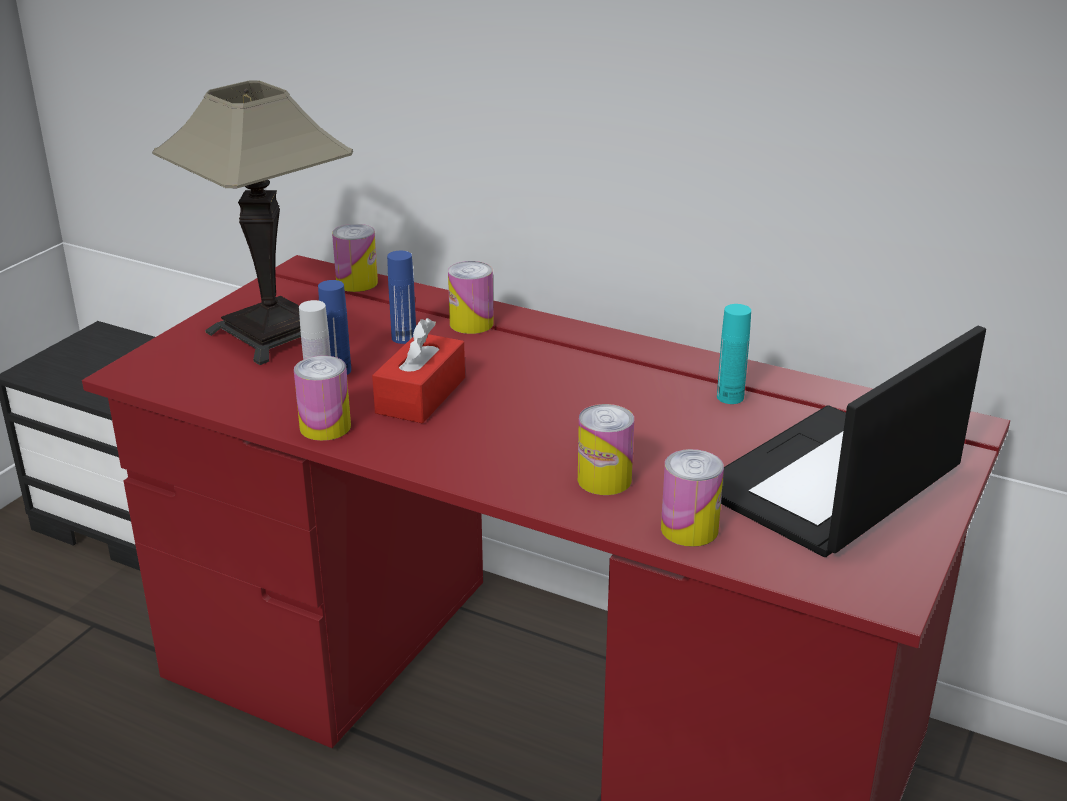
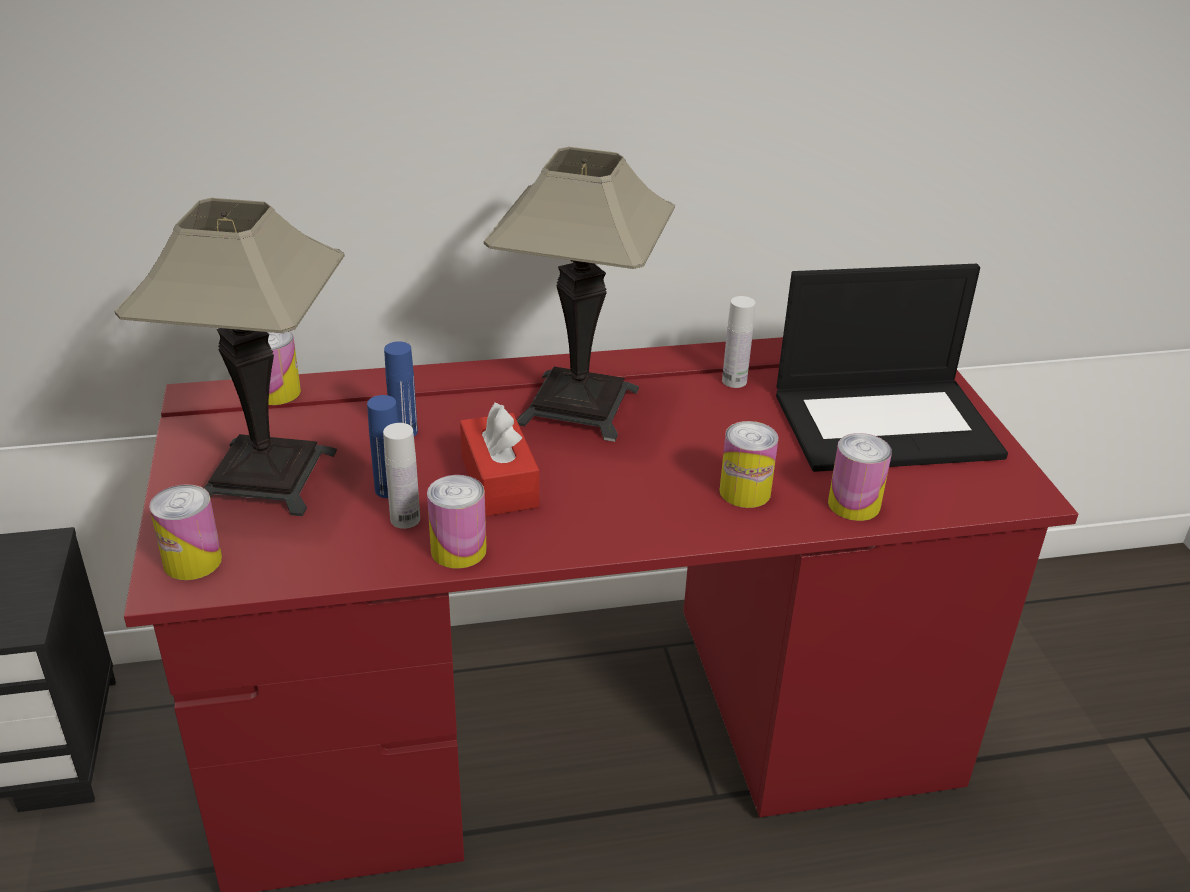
camera: 40 degrees left, 5 degrees up
(471, 323) = (445, 394): can -> can (192, 561)
(562, 367) = (578, 406): none -> table lamp
(730, 397) = (734, 381): turquoise bottle -> white bottle
(830, 483) = (887, 423): laptop -> laptop turned 105 degrees counterclockwise

